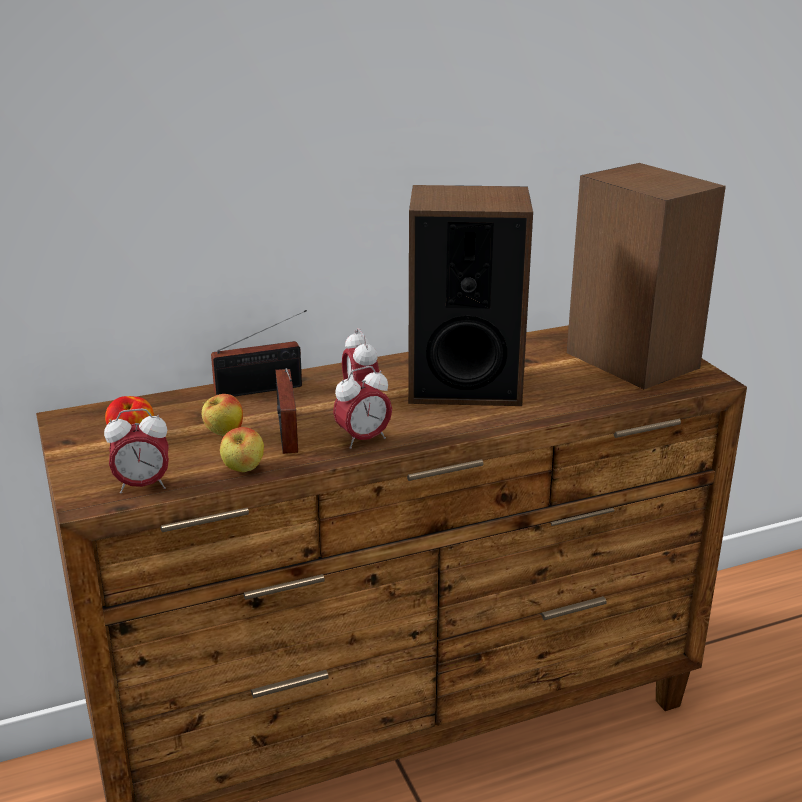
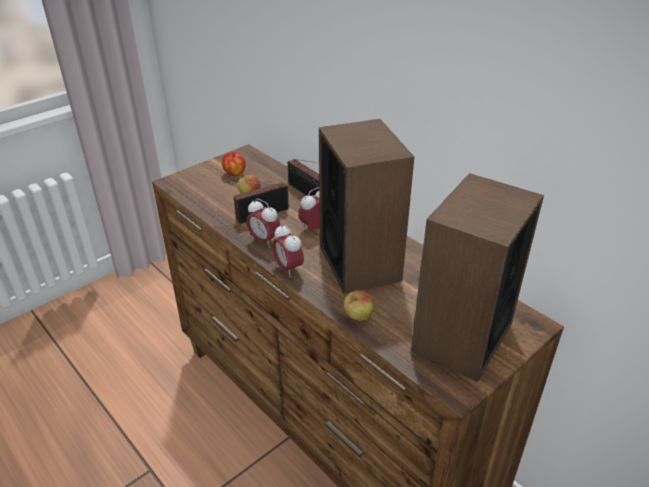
camera: 70 degrees right, 10 degrees up
(142, 486) = (189, 190): alarm clock -> alarm clock (288, 268)
(243, 471) = (214, 213): apple -> apple (357, 317)

